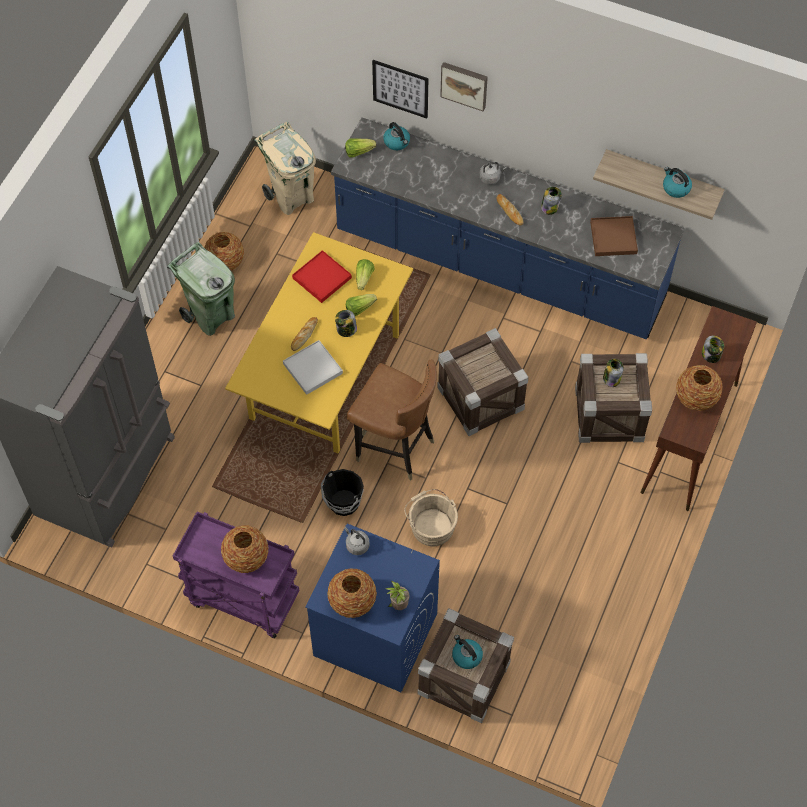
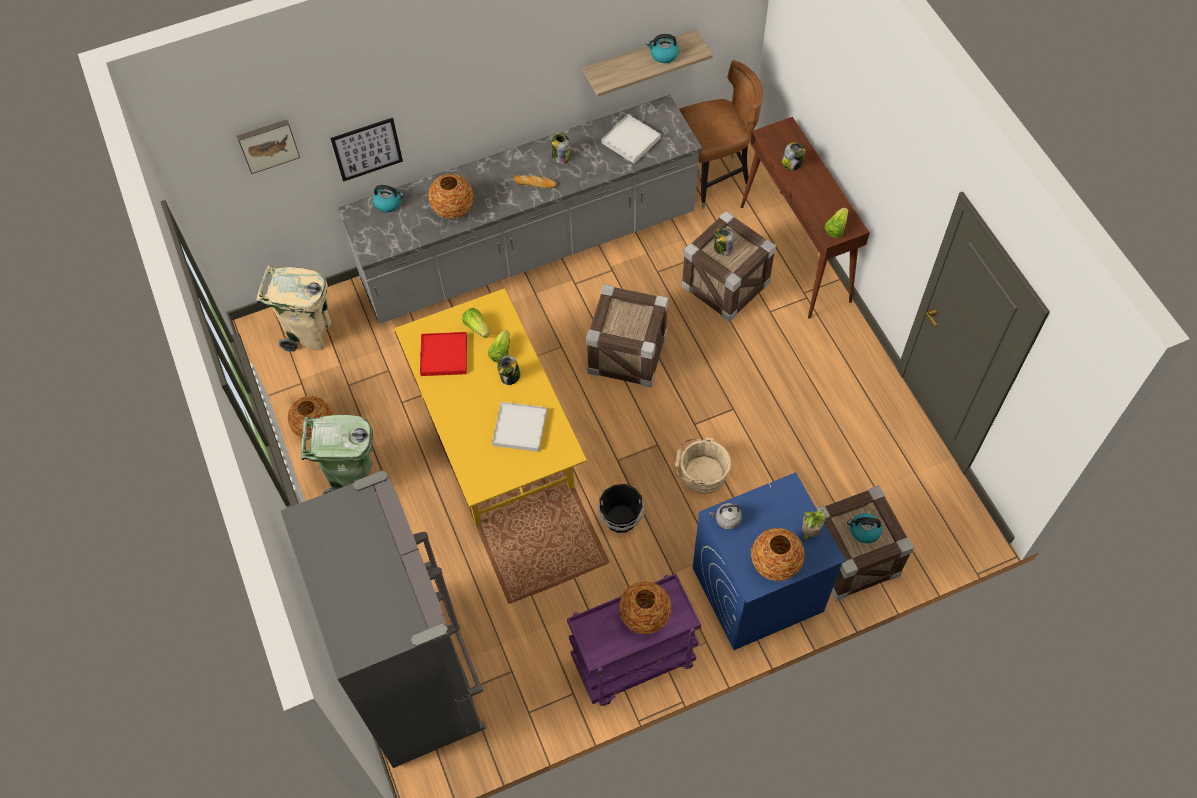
camera: 45 degrees left, 0 degrees up
(304, 335) = (482, 409): bread -> none
(358, 152) = (367, 234): lettuce -> lettuce (836, 228)
(394, 448) = (609, 444): brown chair -> brown chair (715, 180)
(464, 84) = (431, 98): picture -> picture (268, 144)
(491, 177) = (492, 171): grey kettle -> none
(499, 266) = (529, 250): blue counter -> grey counter
(613, 238) = (631, 140): brown tray -> white tray
(695, 398) = (818, 201): vase -> vase (453, 209)

